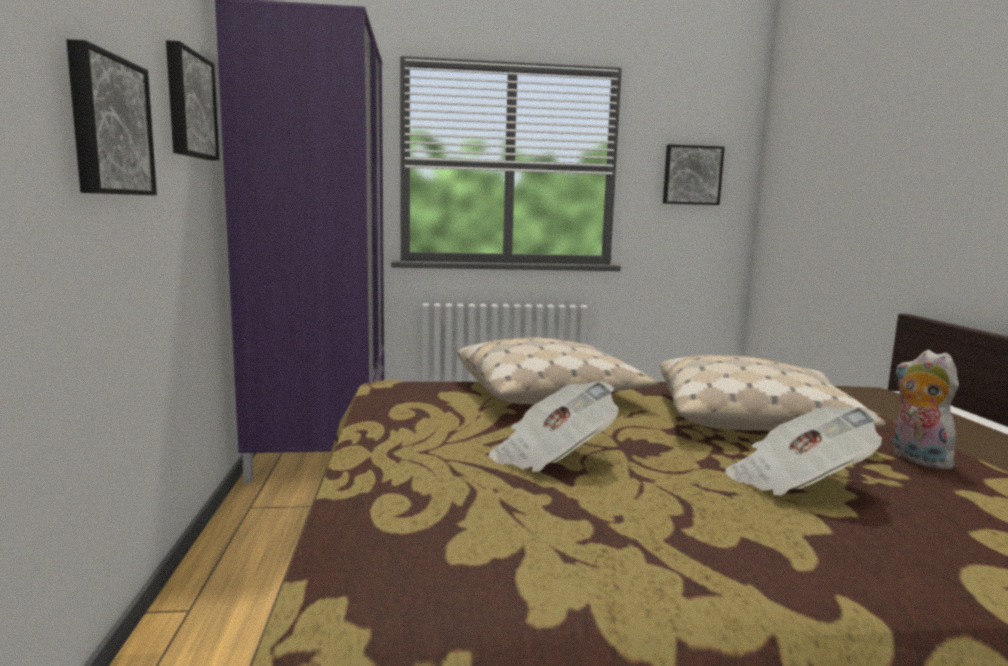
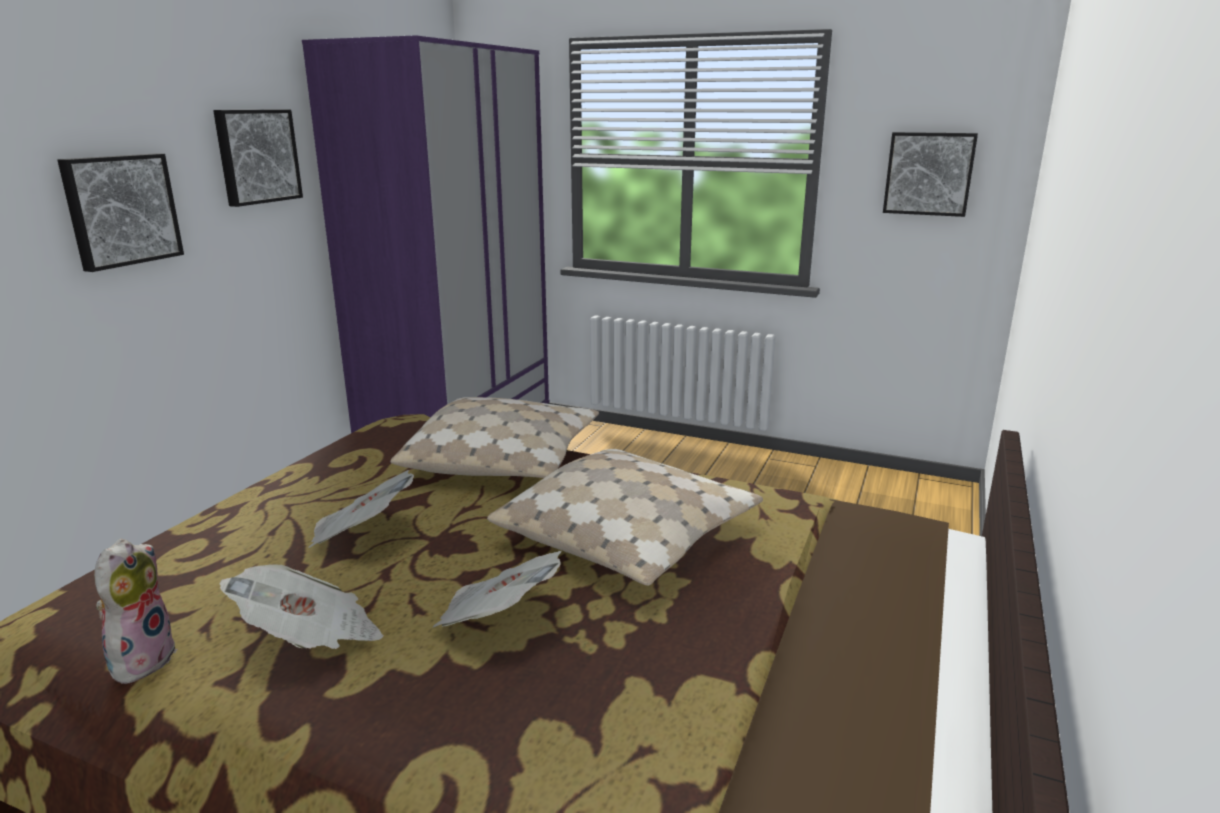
camera: 30 degrees right, 10 degrees up
(693, 534) = (311, 638): none -> newspaper
(916, 459) = (683, 630): plush toy -> plush toy (142, 659)

